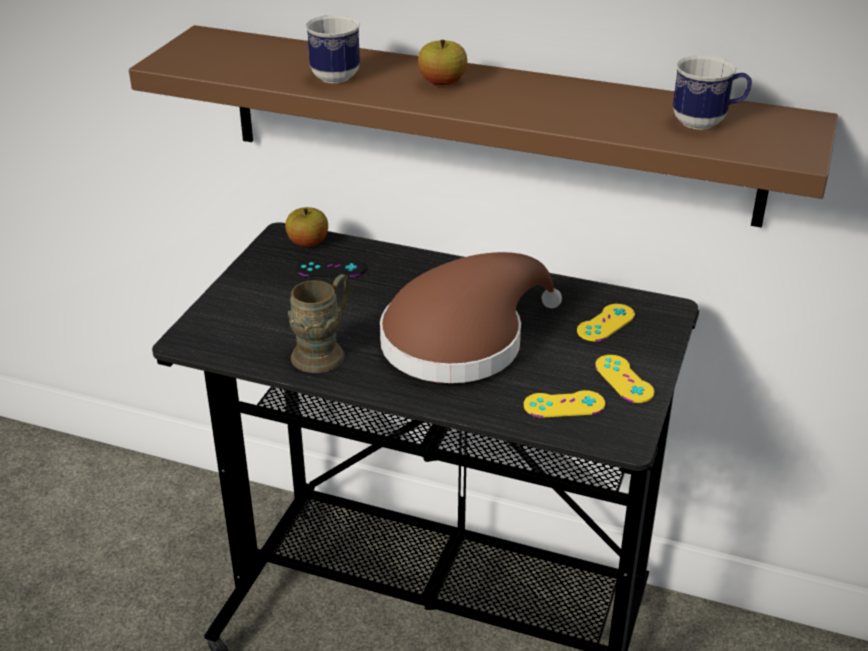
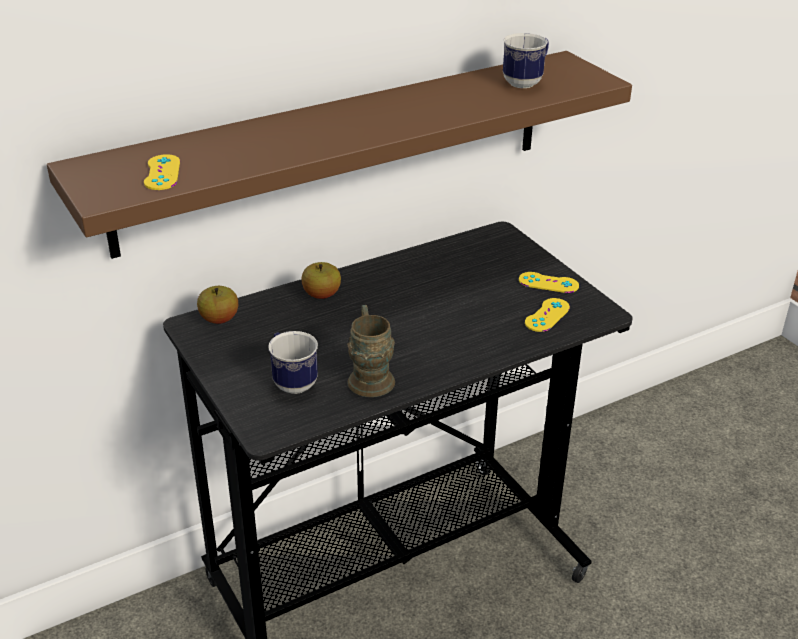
camera: 50 degrees left, 0 degrees up
(330, 269) = (269, 326): black game controller -> none
(338, 74) = (257, 148): mug -> mug (292, 381)
(442, 83) = (337, 123): apple -> apple (321, 295)
(461, 340) = (432, 317): brown hat -> none
(606, 323) = (485, 259): yellow game controller -> yellow game controller (162, 173)

